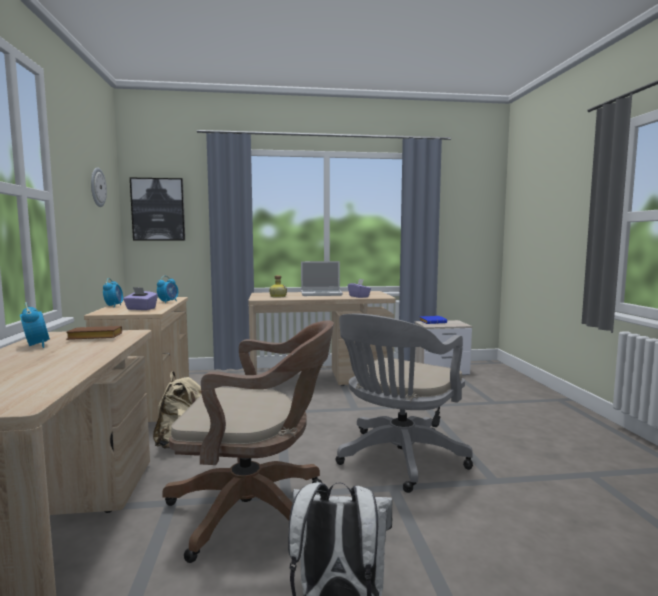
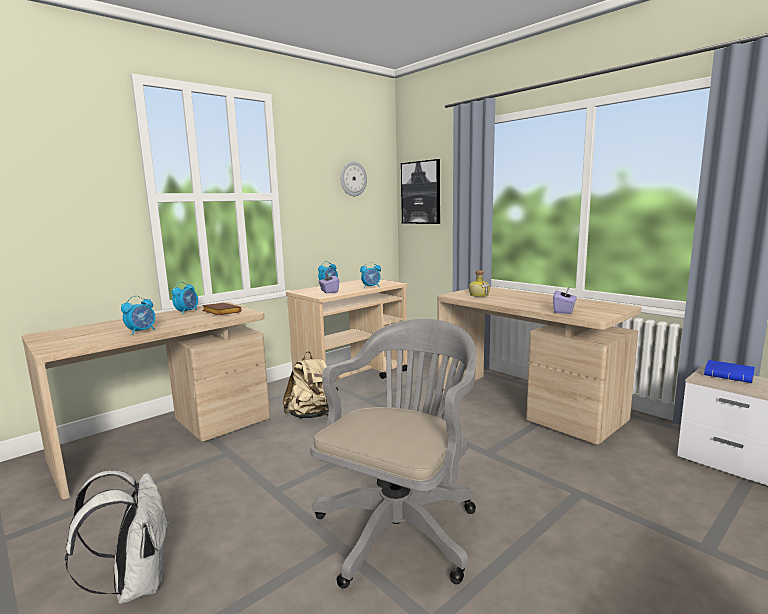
camera: 55 degrees right, 5 degrees up
(77, 365) = (142, 331): none -> alarm clock
(256, 511) = (240, 489): brown office chair -> none
(321, 294) = (539, 299): laptop -> none
(398, 460) = (401, 526): grey office chair -> grey office chair turned 120 degrees clockwise

